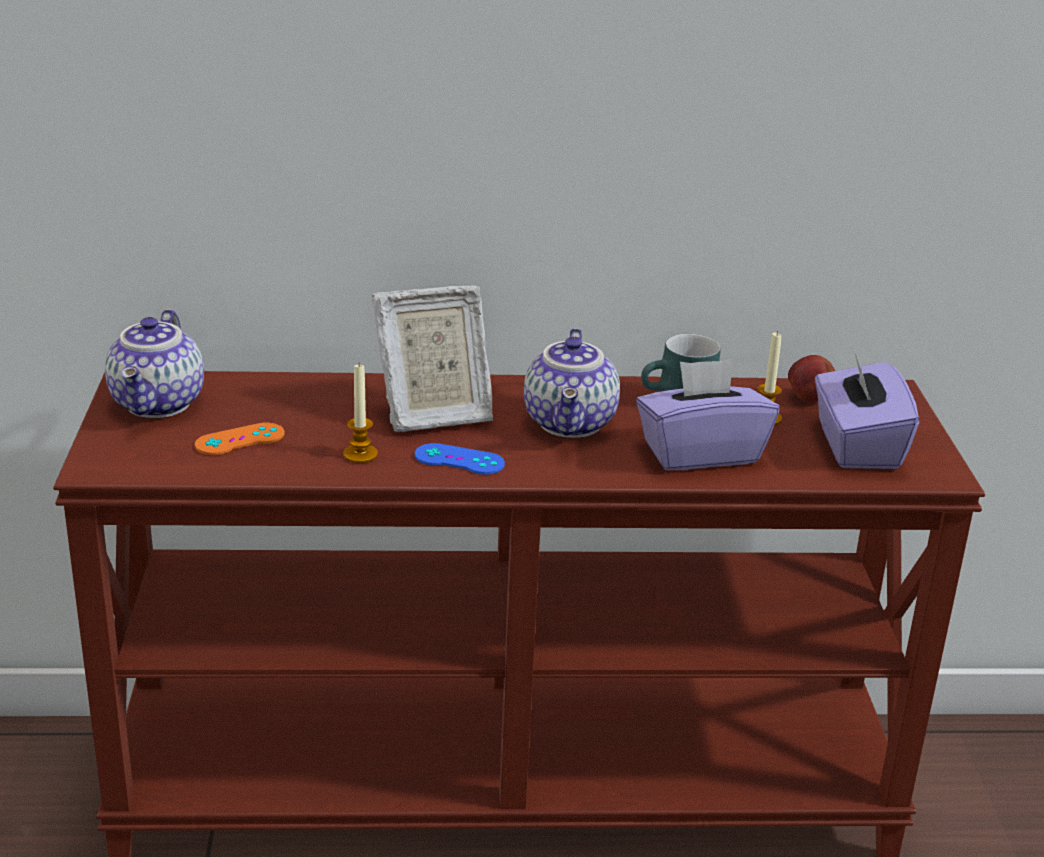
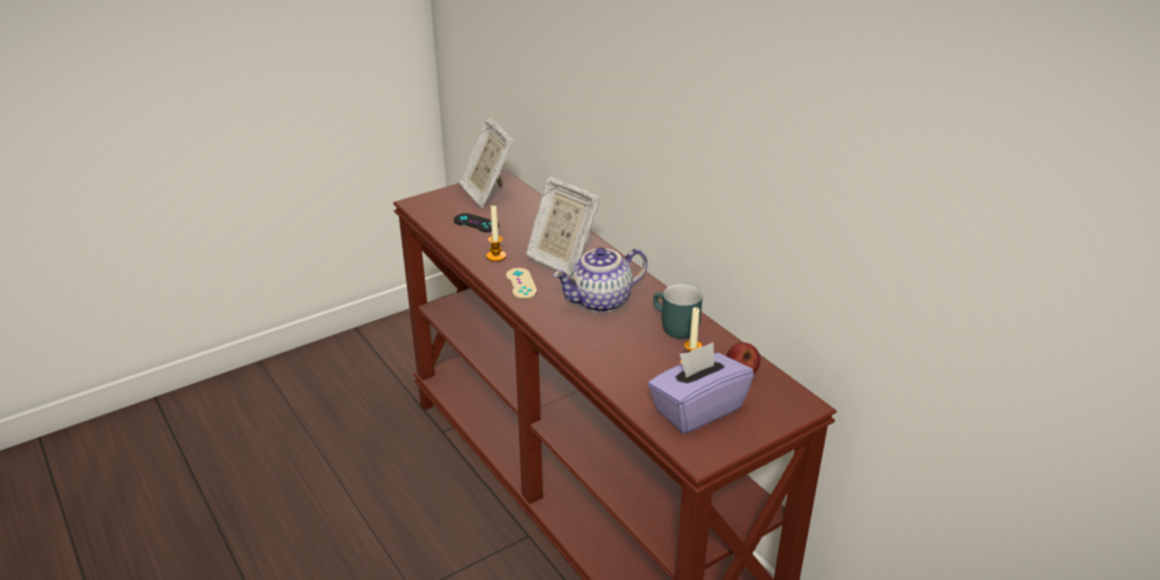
camera: 60 degrees right, 5 degrees up
(160, 404) = (487, 193): teapot -> picture frame
(240, 440) = (476, 223): orange game controller -> black game controller
(459, 460) = (521, 283): blue game controller -> beige game controller
(700, 453) = (617, 354): purple tissue box -> none

